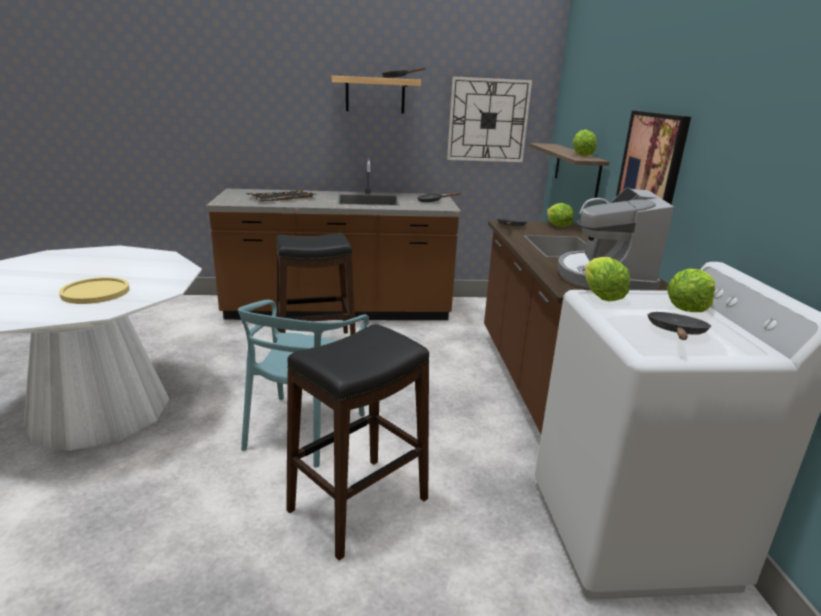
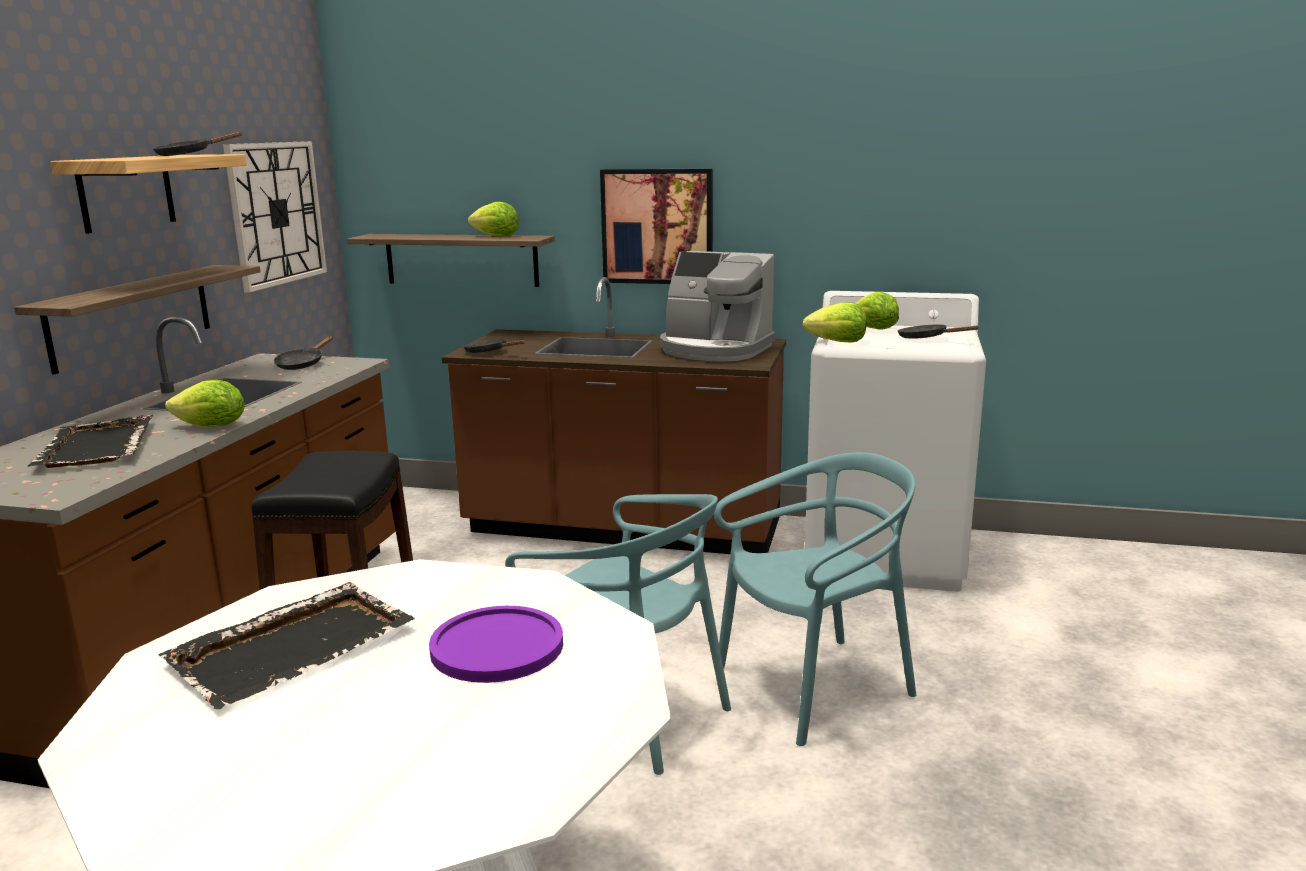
camera: 70 degrees left, 5 degrees down
(95, 292) = (497, 647): yellow plate -> purple plate
(112, 263) = (294, 647): none -> black tray
(358, 505) = (815, 686): black stool -> turquoise chair
(364, 154) = (132, 316): none -> shelf
(557, 226) = (507, 337): lettuce -> lettuce (212, 427)

